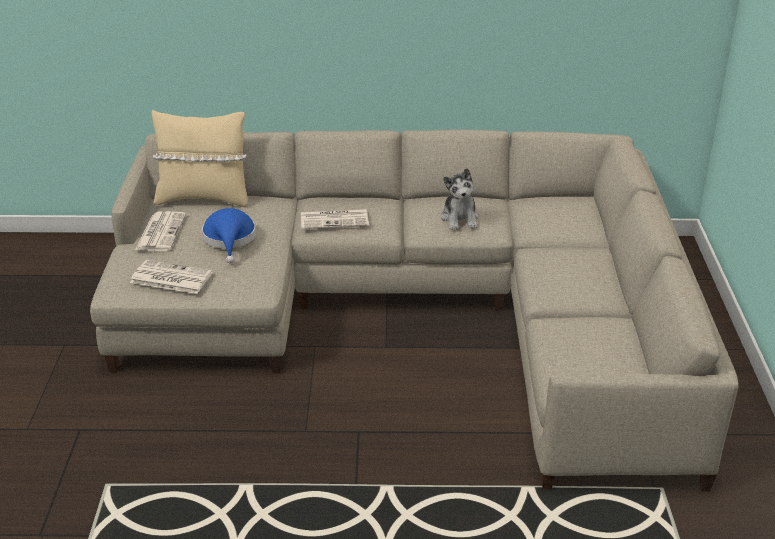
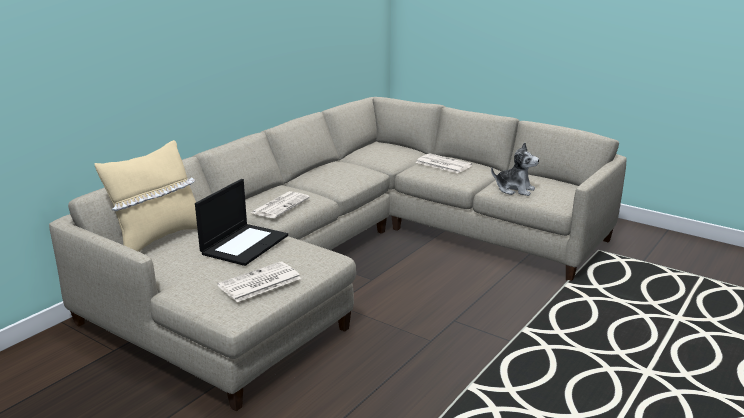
camera: 55 degrees left, 10 degrees down
(160, 232) = (180, 267): newspaper -> newspaper (442, 164)
(230, 239) = (244, 244): blue hat -> laptop
(460, 219) = (345, 174): plush toy -> plush toy (514, 189)

